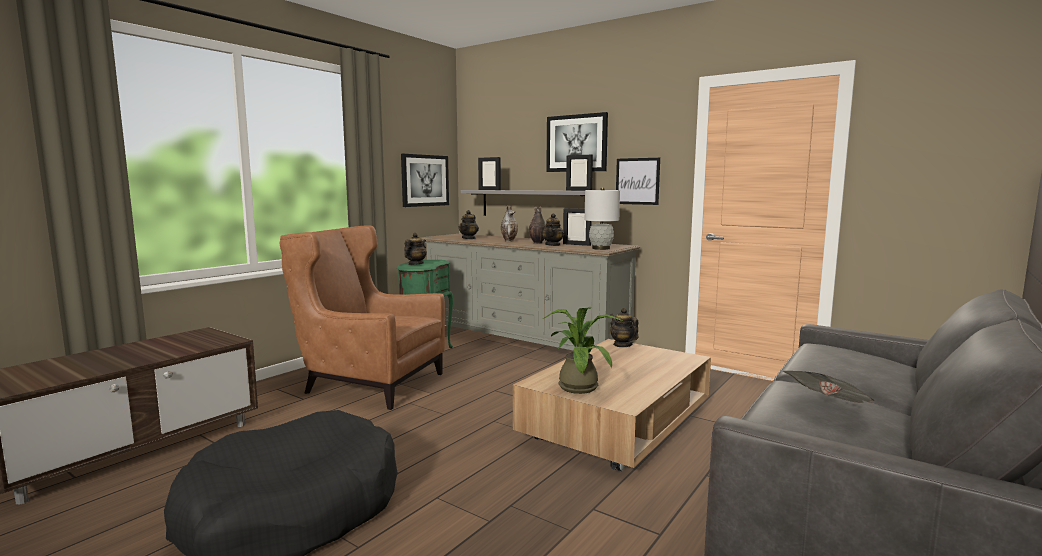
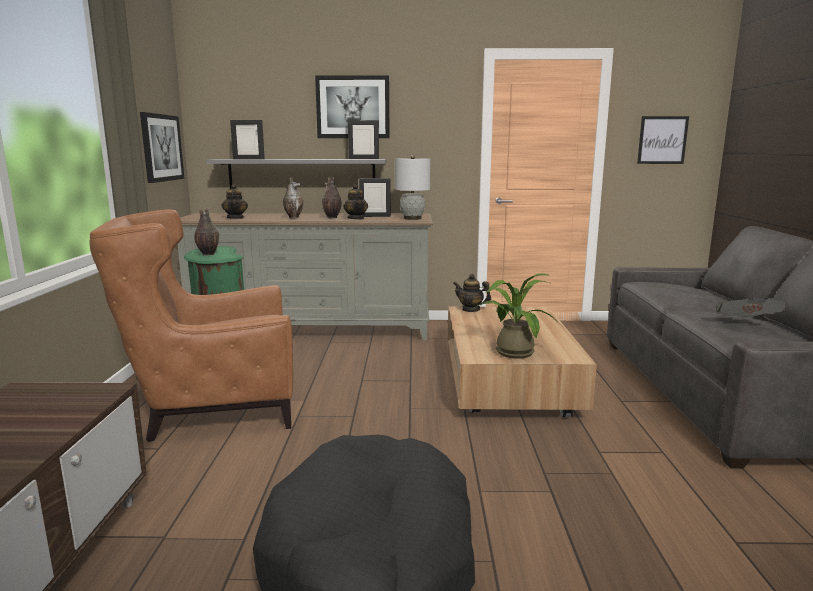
camera: 35 degrees left, 5 degrees up
(415, 264) = (207, 254): teapot -> vase
(637, 181) = (424, 149): picture -> picture (662, 140)

